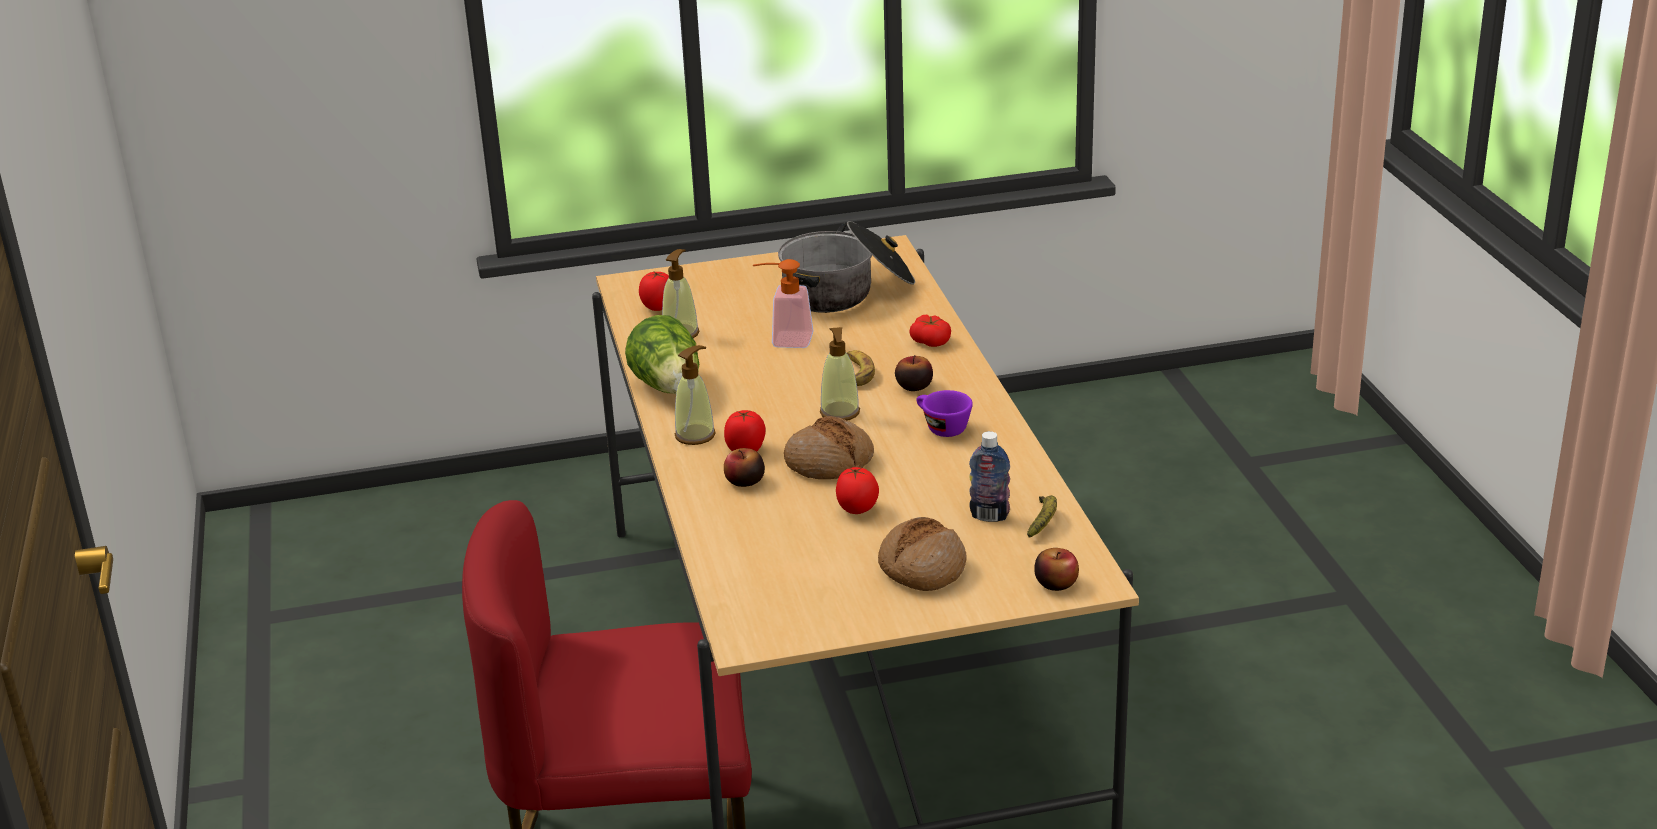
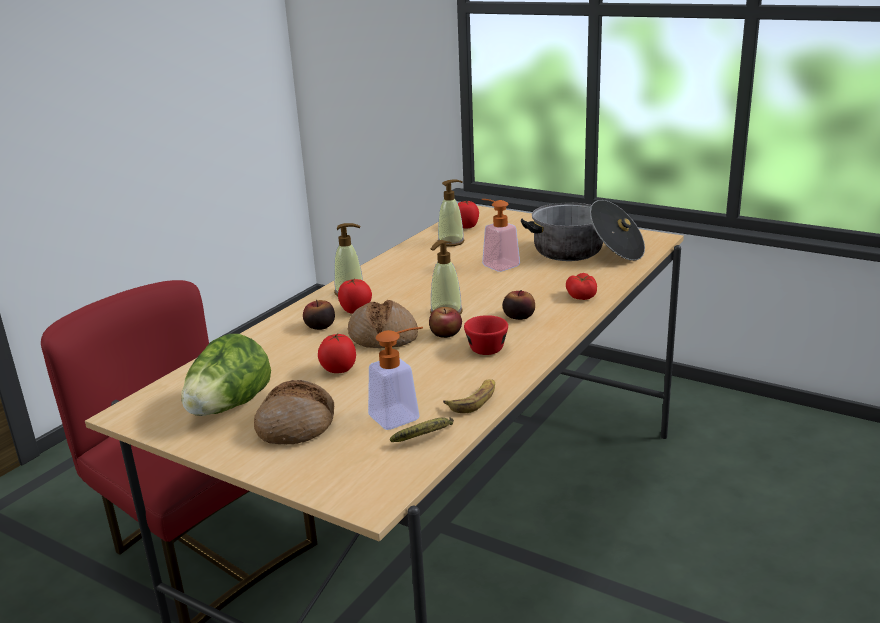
camera: 45 degrees right, 5 degrees down
(669, 388) = (389, 265): lettuce -> lettuce (229, 407)
(855, 373) = (500, 295): banana -> banana (474, 400)
(941, 428) = (485, 346): purple cup -> red cup
(989, 516) = (402, 415): bottle -> soap dispenser
(1056, 583) = (347, 485): apple -> apple (446, 333)

